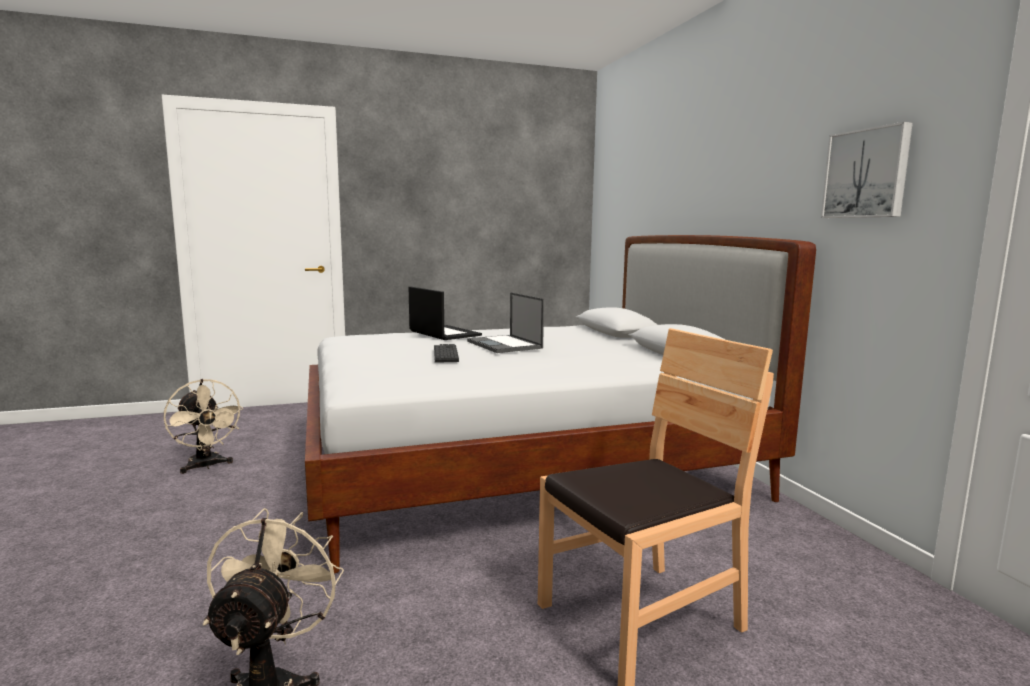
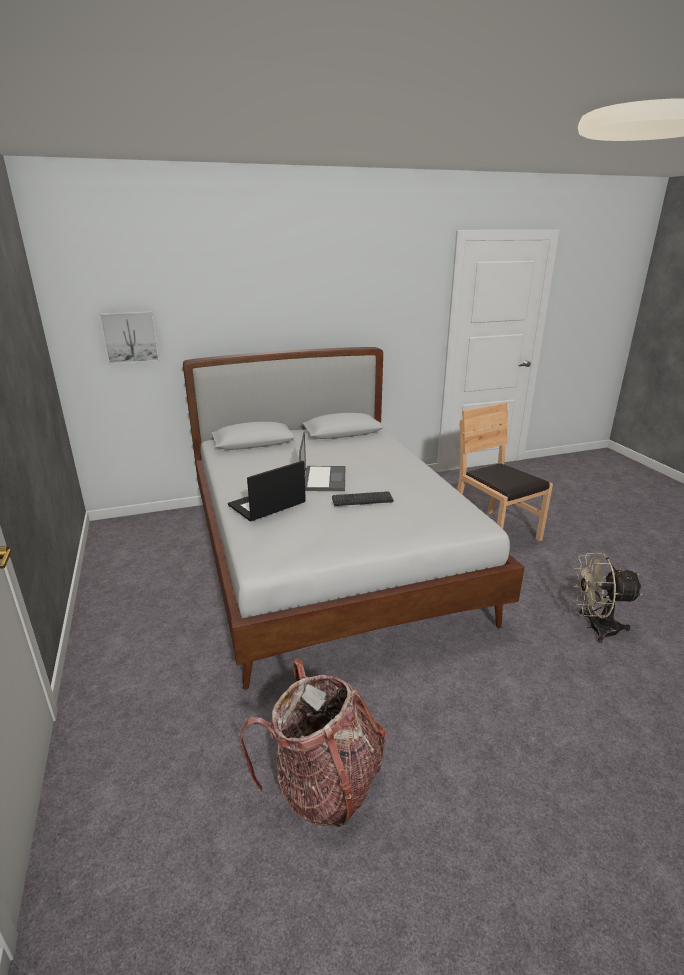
camera: 90 degrees left, 15 degrees up
(206, 466) = (324, 784): beige fan -> backpack
(505, 345) = (323, 478): laptop -> laptop turned 60 degrees counterclockwise
(867, 174) = (397, 309): picture -> picture (130, 337)

